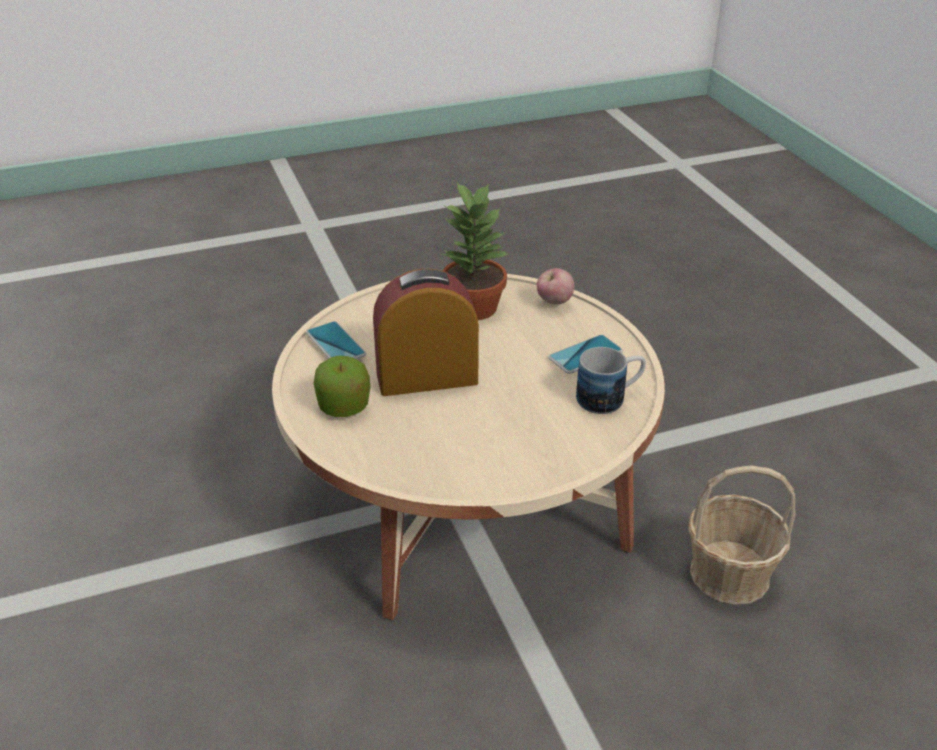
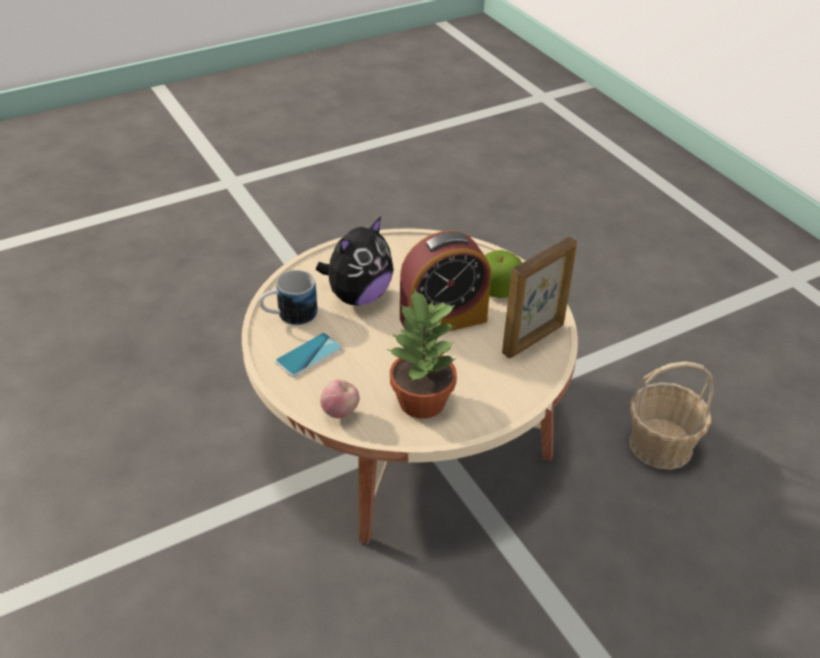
camera: 170 degrees right, 5 degrees up
(335, 344) = (534, 339): phone -> picture frame
(523, 414) = (358, 296): none -> plush toy
(729, 573) = (199, 388): basket -> basket (661, 445)

